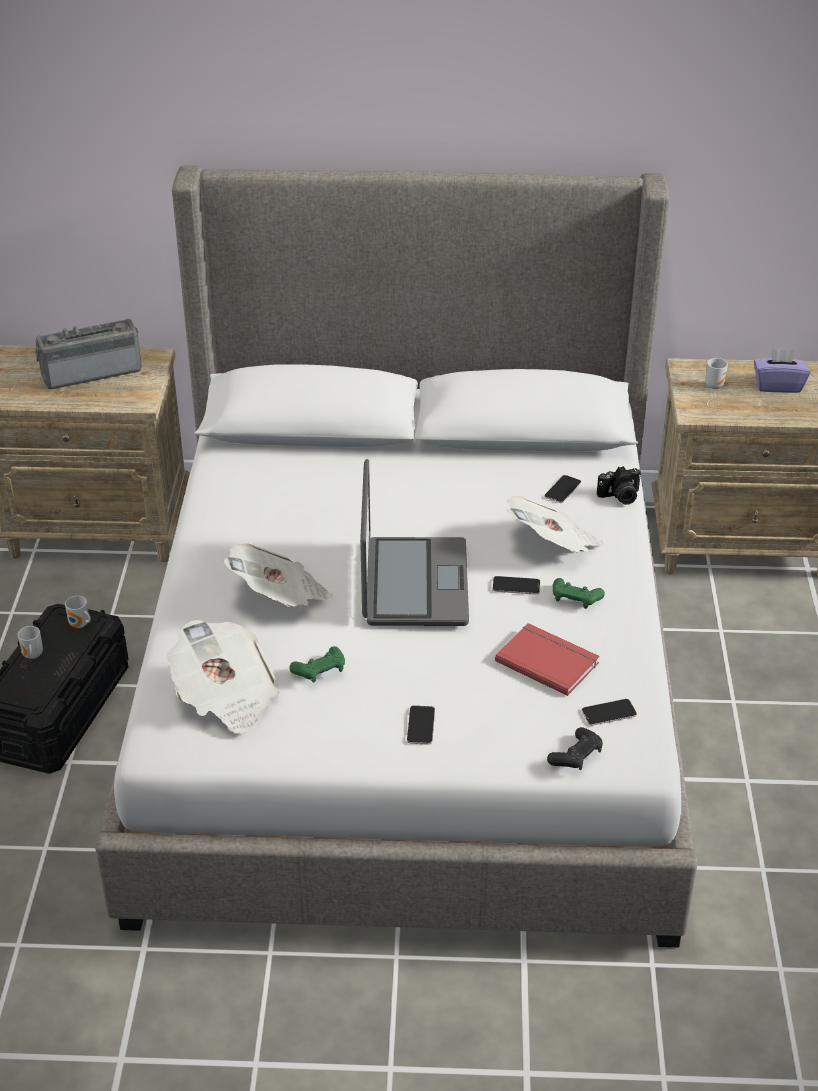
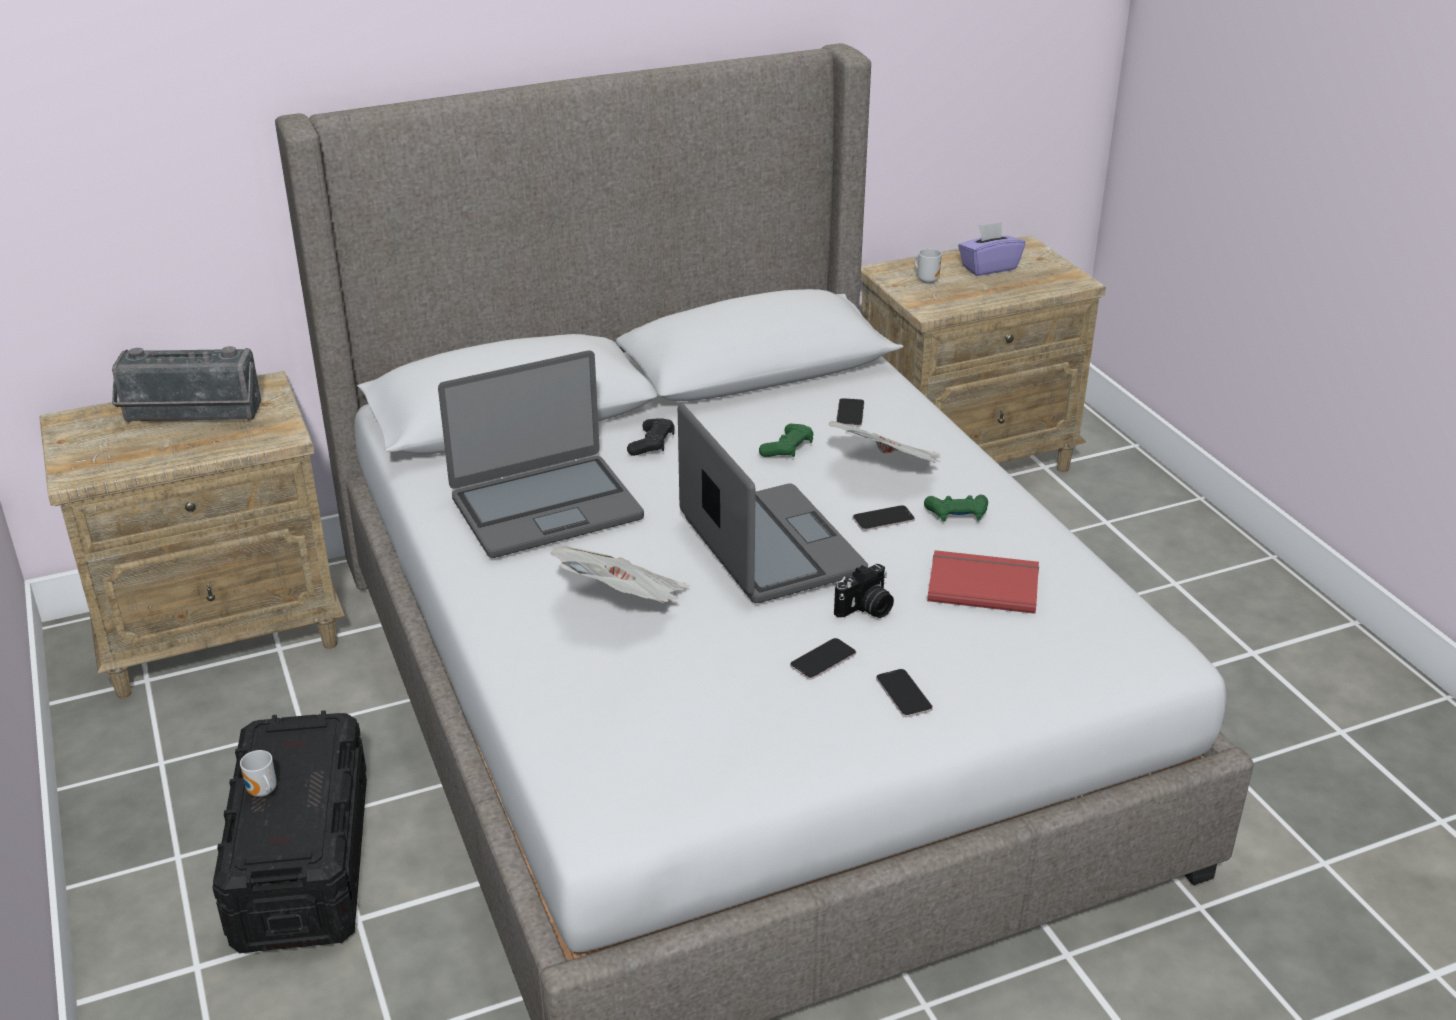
camera: 25 degrees left, 5 degrees down
(80, 625) = (306, 737): mug -> none
(91, 371) = (191, 417): radio -> radio turned 135 degrees counterclockwise
(226, 697) = (646, 734): newspaper -> none
(281, 507) = (545, 507): none -> laptop
(320, 670) = (740, 668): green game controller -> green game controller (787, 449)
(576, 756) = (1099, 672): black game controller -> black game controller (652, 444)
(609, 713) = (1092, 618): phone -> phone (823, 660)
(620, 497) = (915, 406): camera -> camera (866, 609)

